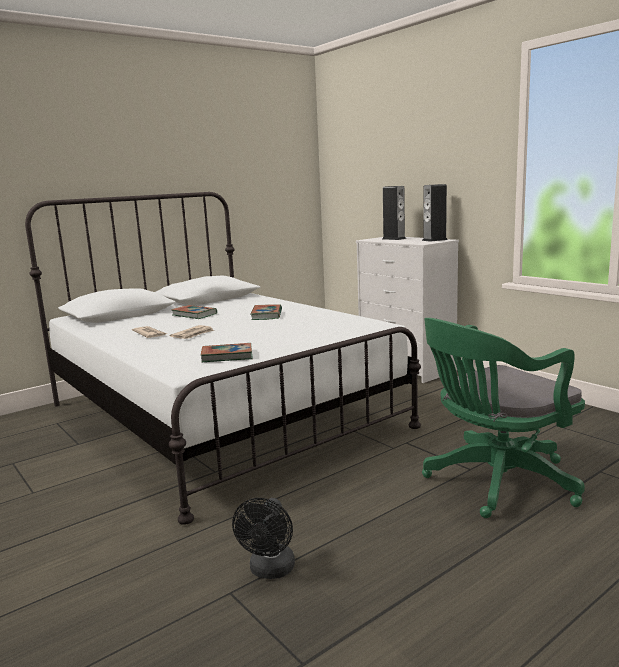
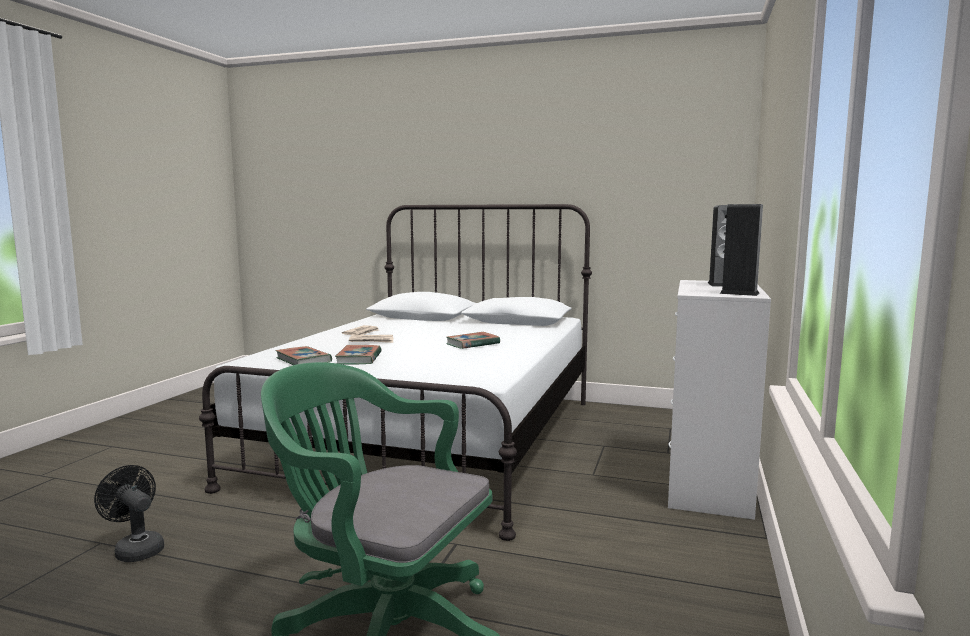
camera: 55 degrees right, 5 degrees down
(194, 315) = (445, 329): book -> book (359, 358)
(270, 571) = (136, 549): black fan -> black fan turned 60 degrees clockwise

